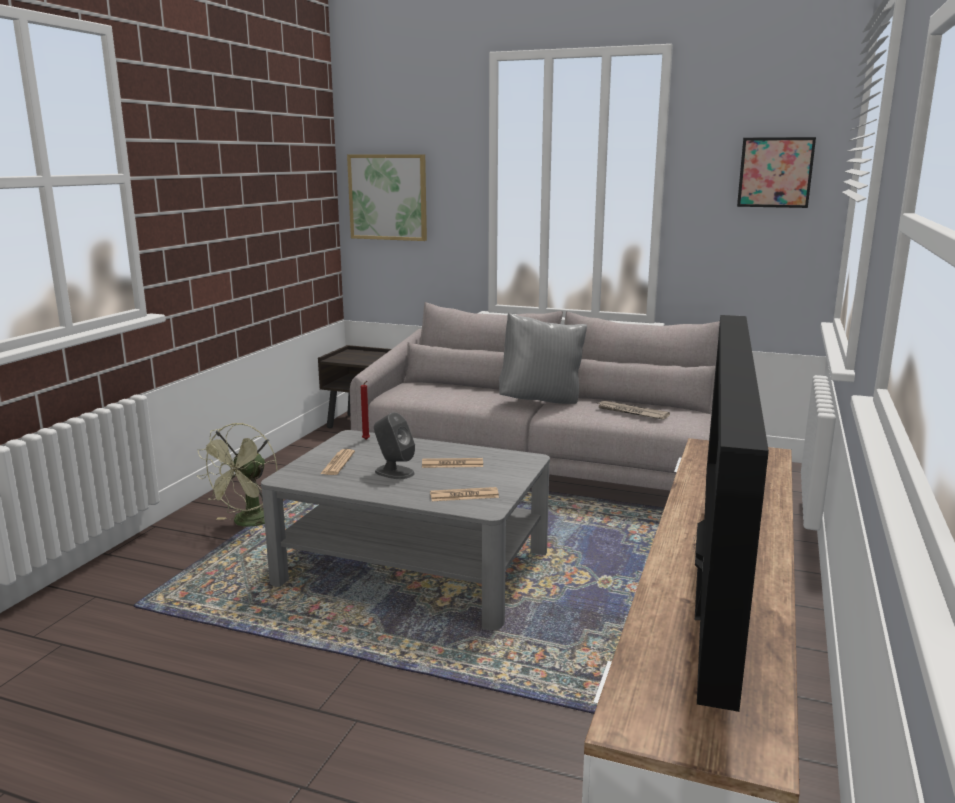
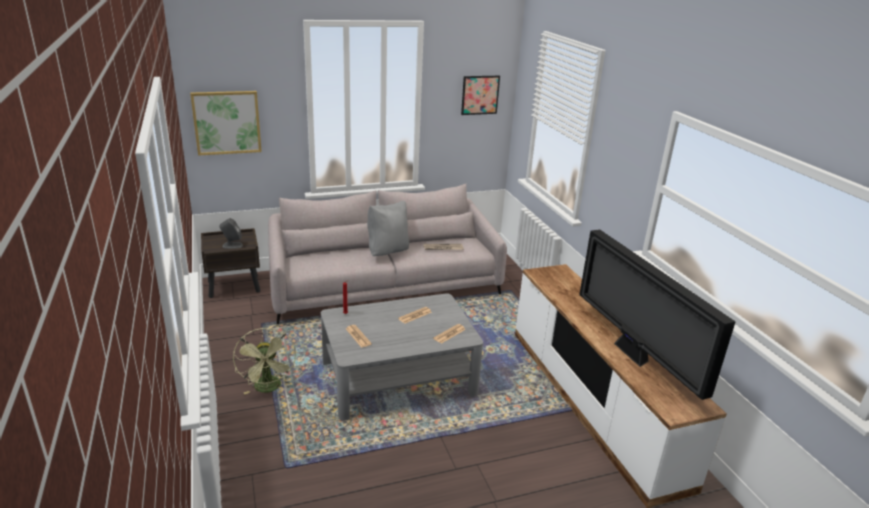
camera: 40 degrees left, 10 degrees up
(394, 472) = (396, 332): grey speaker -> grey speaker (232, 245)

